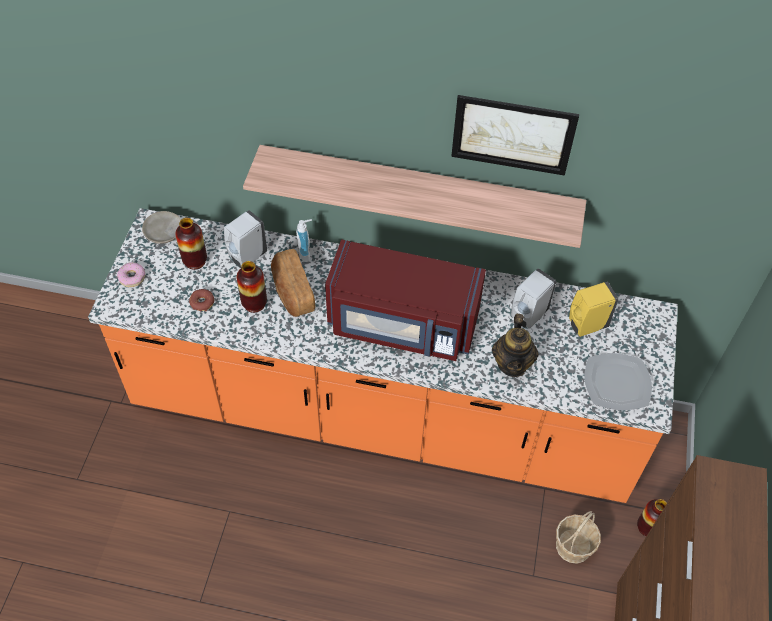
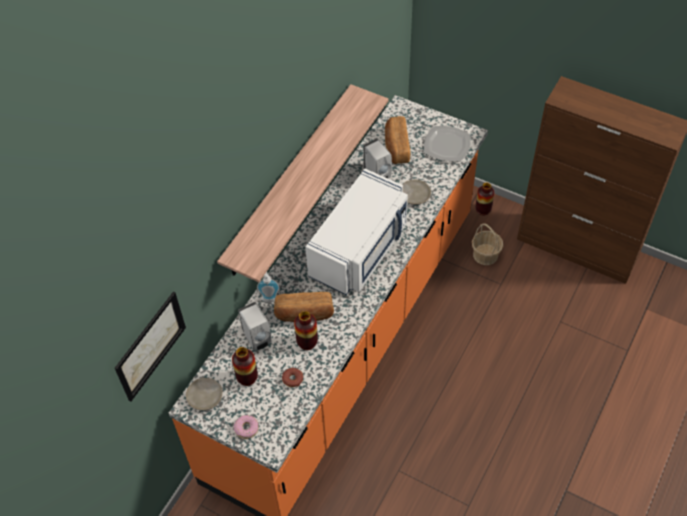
camera: 70 degrees left, 0 degrees up
(402, 324) = (360, 250): red microwave -> white microwave
(512, 364) = (414, 195): teapot -> beige plate
(513, 135) = (318, 85): picture -> picture (150, 346)
(585, 325) = (396, 147): yellow soap dispenser -> bread

